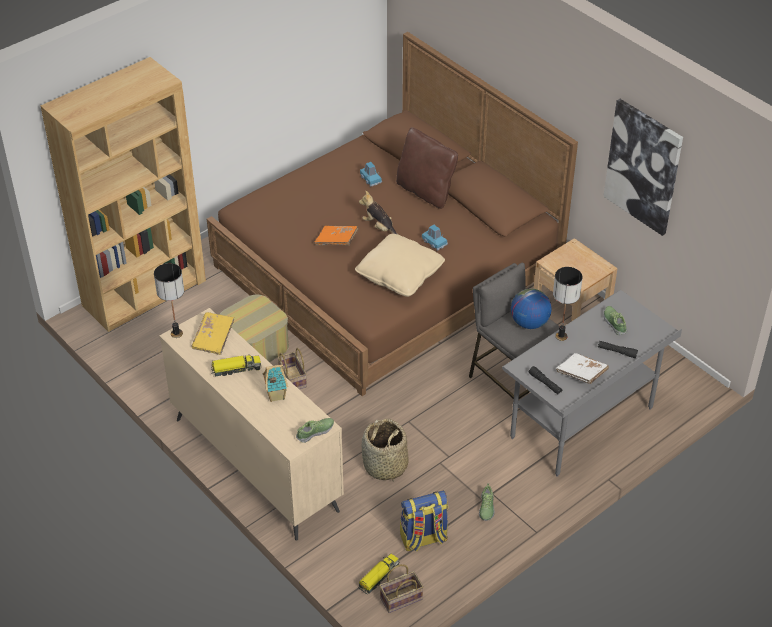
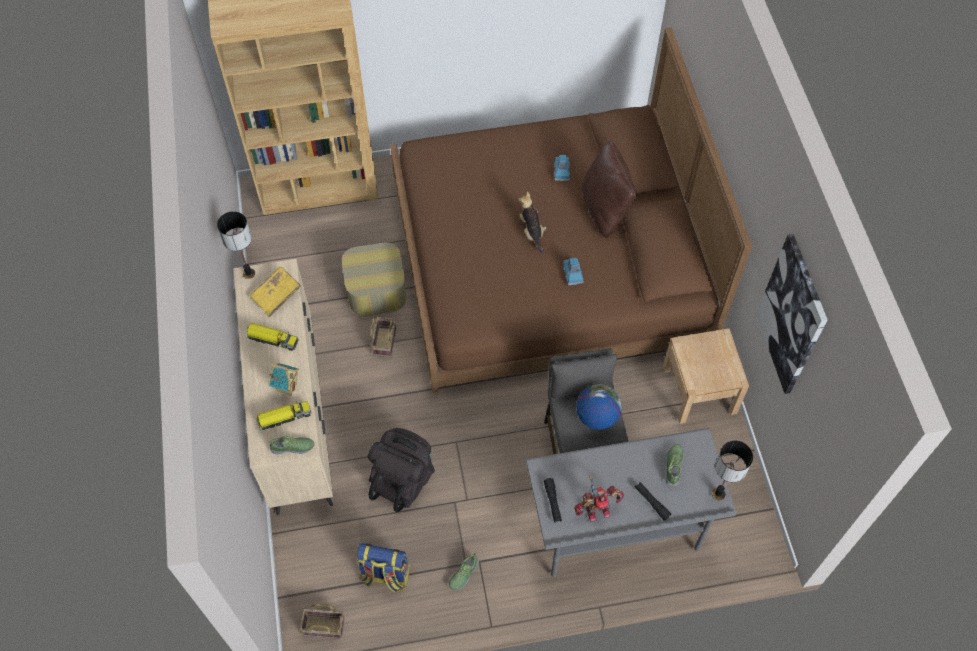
camera: 30 degrees right, 15 degrees up
(337, 241) = (481, 229): orange book -> none
(378, 577) = (320, 593): toy truck -> toy truck (284, 417)
(385, 466) = (403, 479): basket -> black backpack
(399, 275) = (514, 296): beige pillow -> none
(561, 336) = (608, 454): table lamp -> table lamp (718, 494)
(581, 374) = (597, 510): white book -> toy robot

